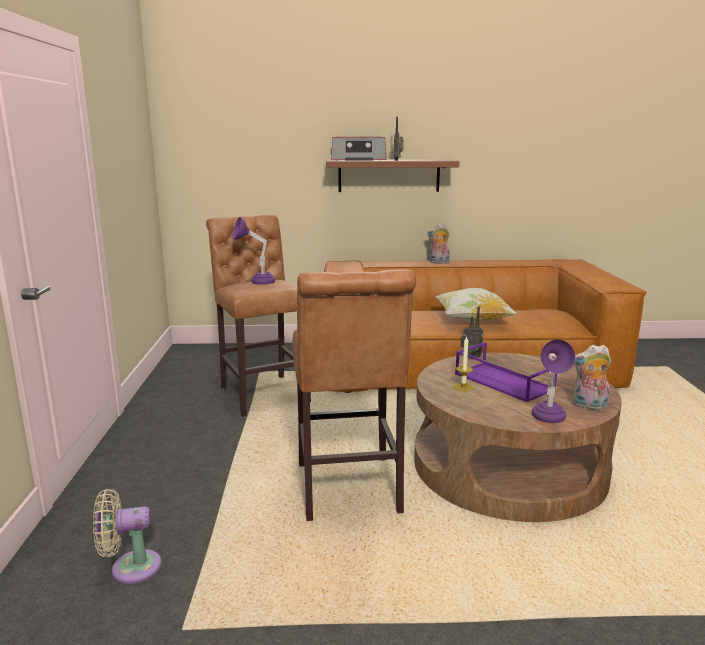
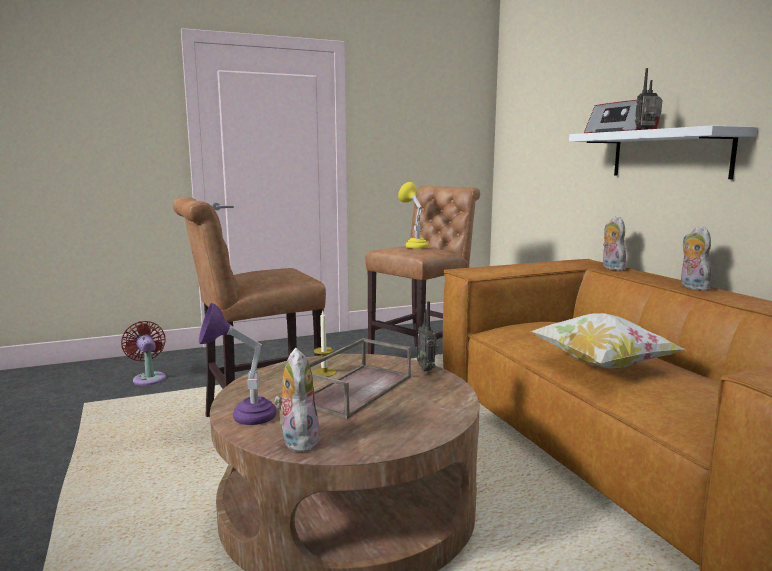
camera: 70 degrees right, 5 degrees down
(130, 568) = (149, 378): beige fan -> red fan
(256, 282) = (413, 246): purple table lamp -> yellow table lamp
(367, 263) = (611, 268): none -> plush toy
(389, 175) = (669, 154): brown shelf -> white shelf
(502, 381) = (355, 389): purple tray -> brown tray

